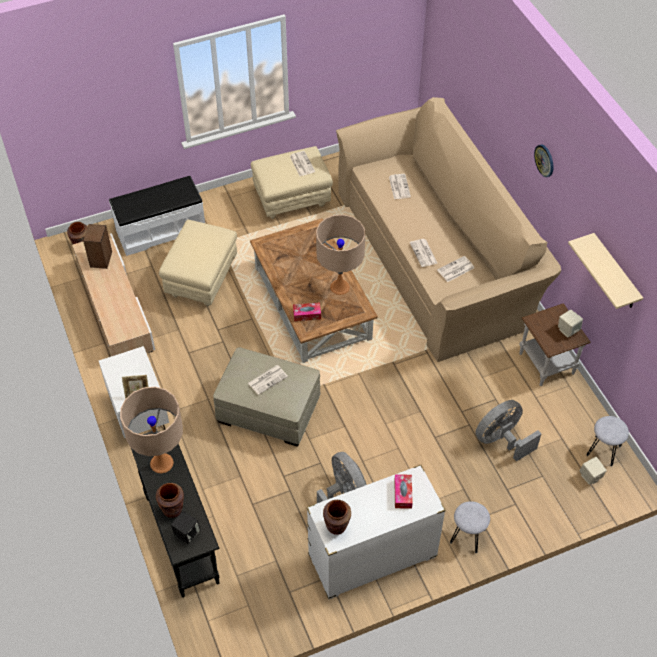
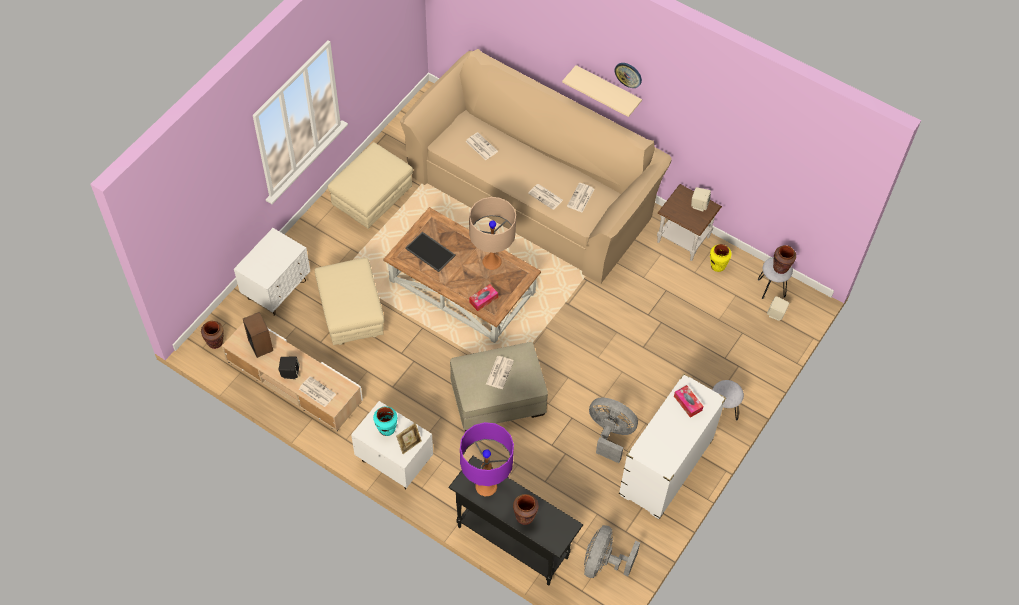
camera: 35 degrees left, 5 degrees up
(130, 372) = (386, 429): none -> turquoise vase
(160, 230) = (277, 290): white bench -> white nightstand
(161, 463) = (486, 486): beige table lamp -> purple table lamp
(187, 533) = (551, 528): black speaker -> black speaker (290, 372)
(294, 254) = (431, 252): none -> tray
(301, 163) = (376, 165): newspaper -> newspaper (316, 391)
(336, 526) = (659, 456): brown vase -> brown vase (781, 268)
(502, 440) = (694, 321): grey fan -> grey fan (603, 562)
(563, 403) = (717, 266): none -> yellow vase
(615, 273) = (739, 145): beige shelf -> beige shelf (607, 89)

